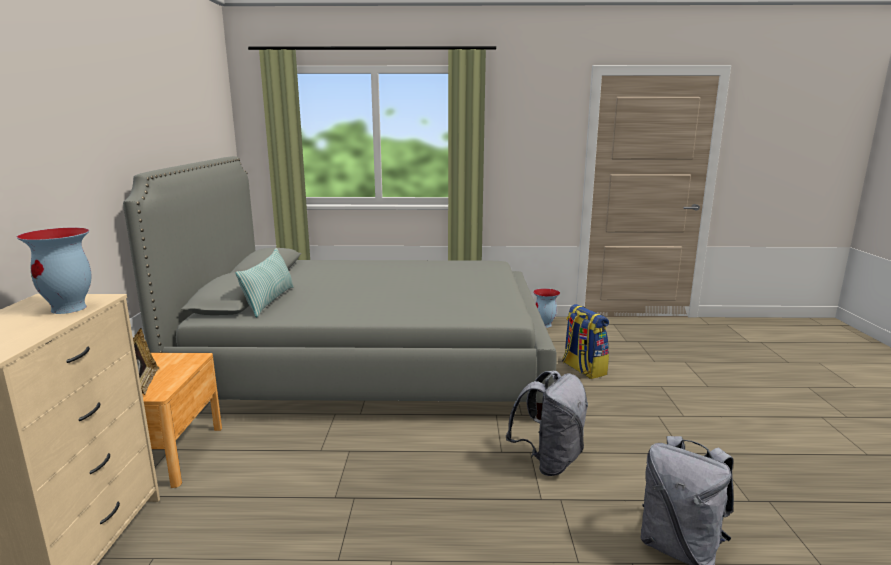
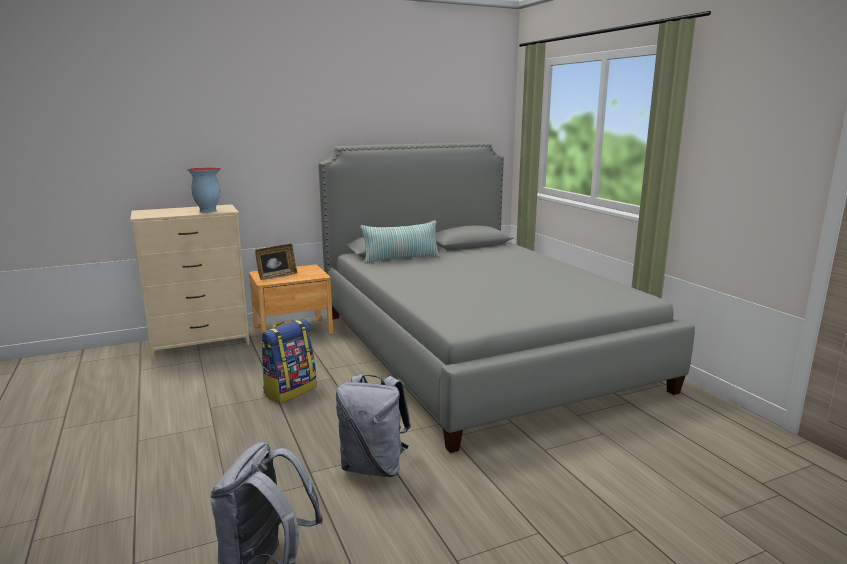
camera: 65 degrees right, 0 degrees up
(545, 325) = (709, 411): vase -> none
(583, 369) = (608, 458): backpack -> backpack (290, 390)

